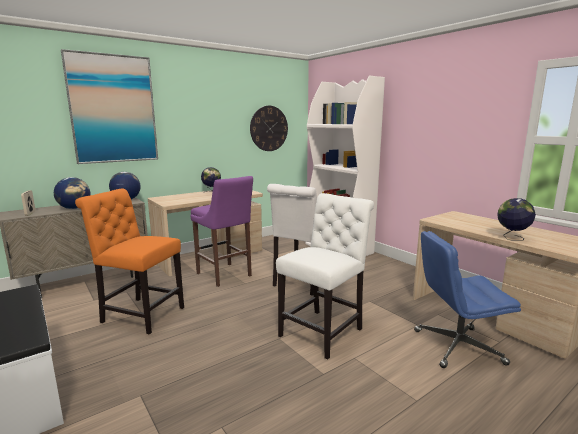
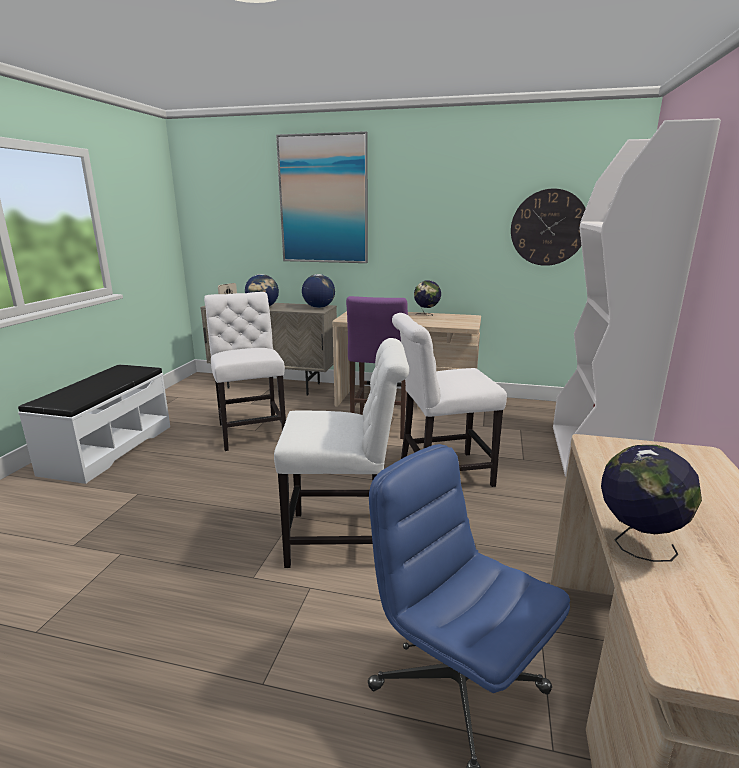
camera: 50 degrees right, 5 degrees up
(140, 314) = (251, 431): orange chair -> white chair

